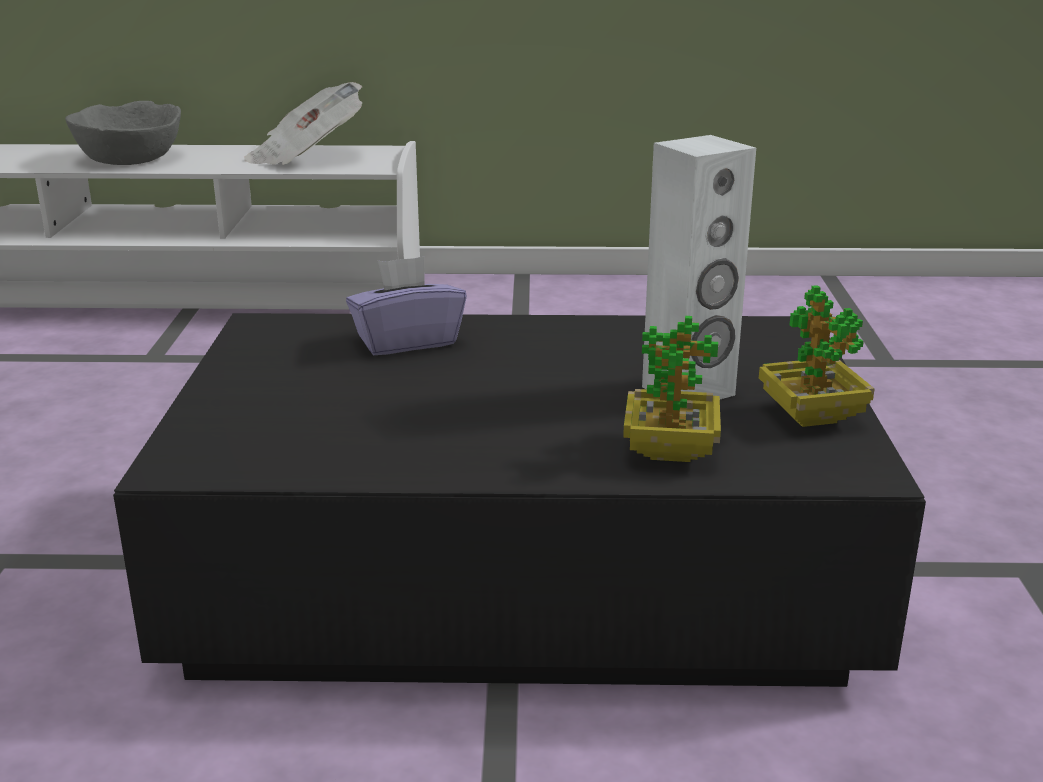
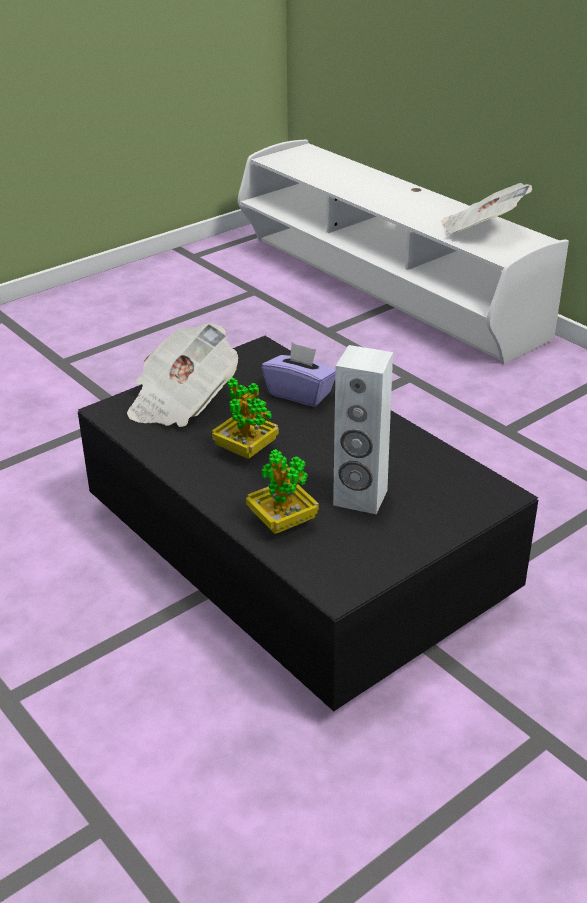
camera: 50 degrees right, 10 degrees up
(130, 159) = (387, 196): grey bowl -> none
(270, 411) = (181, 402): none -> newspaper
(811, 417) = (383, 548): potted plant -> potted plant (246, 450)

